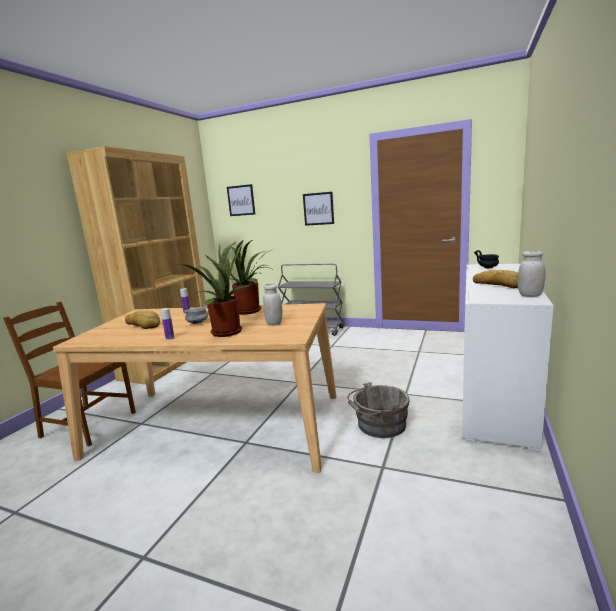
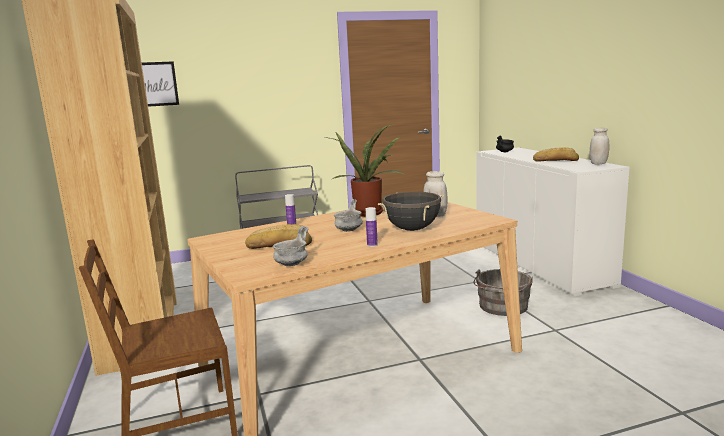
camera: 40 degrees left, 0 degrees up
(106, 340) = (291, 264): none -> grey bowl
(224, 332) = (412, 229): potted plant -> black cooking pot
(318, 208) = (276, 97): picture -> none

